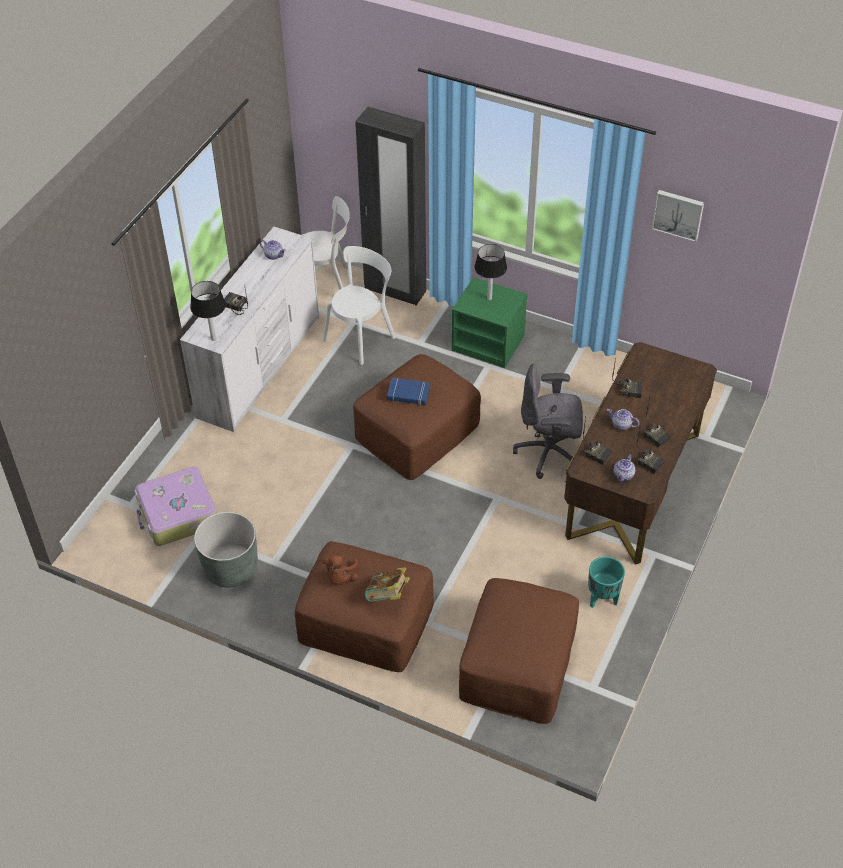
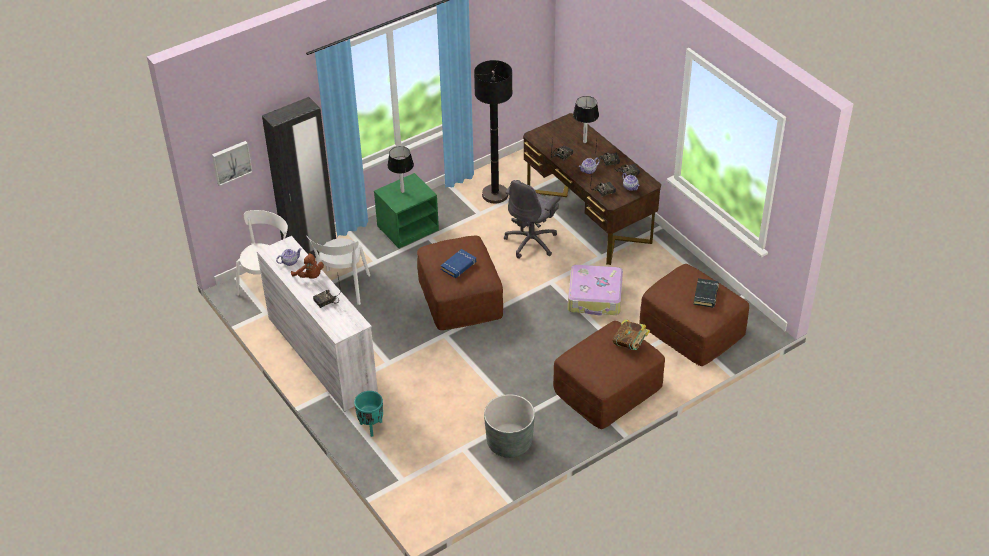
camera: 60 degrees left, 5 degrees down
(177, 514) = (434, 455): suitcase -> suitcase (595, 297)
(213, 338) = (351, 324): table lamp -> table lamp (584, 142)
(341, 577) = (597, 361): brown plush toy -> brown plush toy (310, 276)
(361, 337) = (342, 289): white chair -> white chair turned 150 degrees counterclockwise
(523, 637) = (706, 295): none -> black book
(600, 388) = (495, 194): none -> black floor lamp
(602, 598) = (668, 269): turquoise planter -> turquoise planter (371, 427)
(678, 214) = (491, 39): picture -> picture (231, 162)

